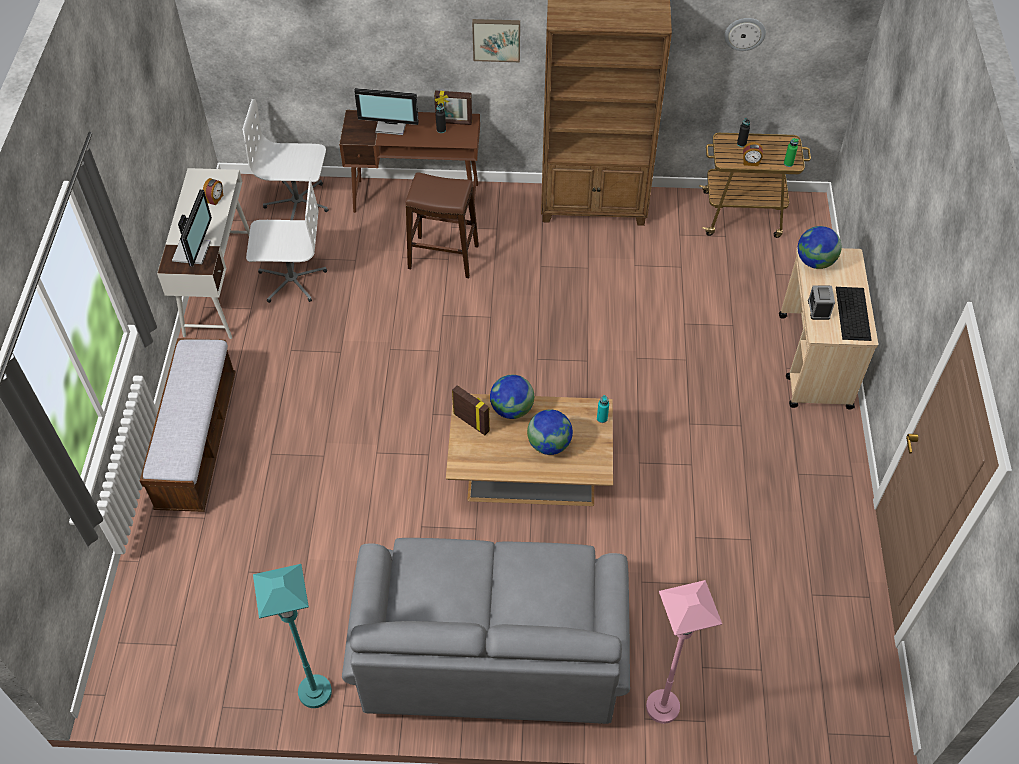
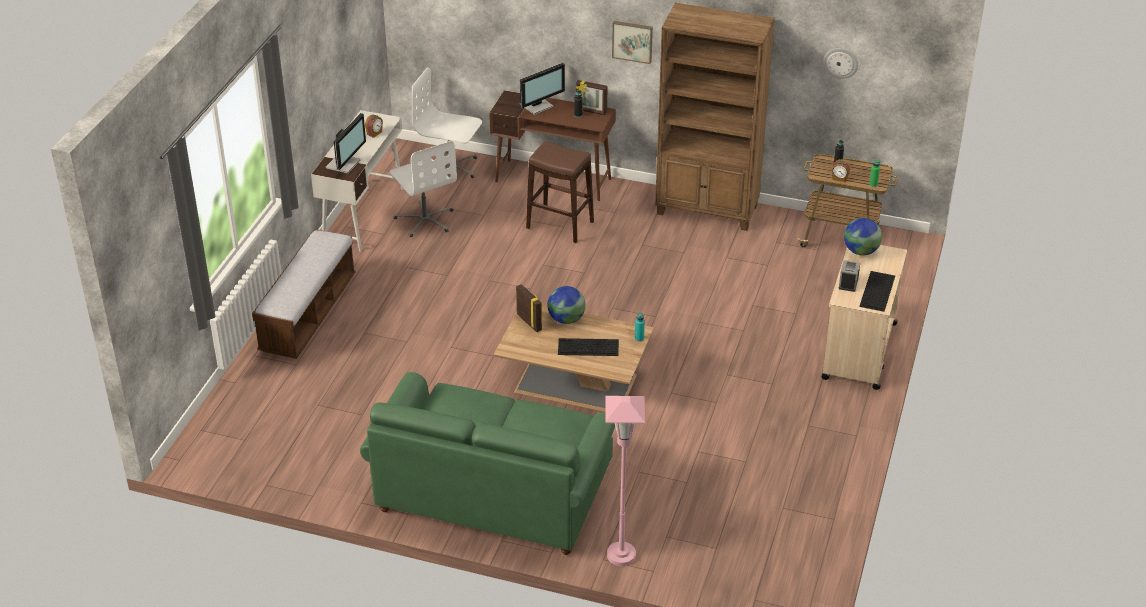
camera: 15 degrees right, 15 degrees down
(291, 279) = (425, 220): white office chair -> white office chair turned 45 degrees clockwise
(315, 692) = (342, 490): turquoise floor lamp -> none
(392, 125) = (538, 106): monitor -> monitor turned 60 degrees counterclockwise
(490, 648) = (493, 490): grey sofa -> green sofa
(549, 444) = (587, 347): globe -> keyboard

